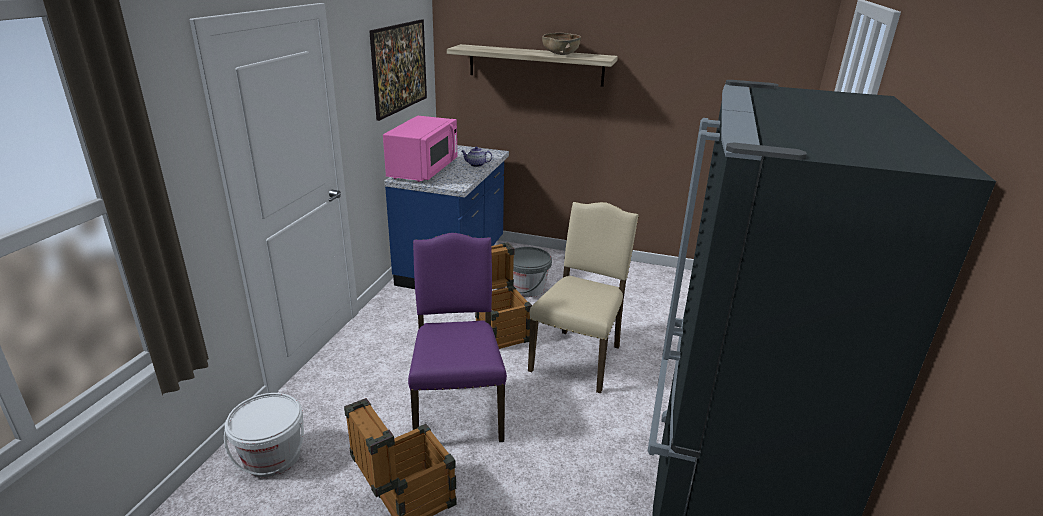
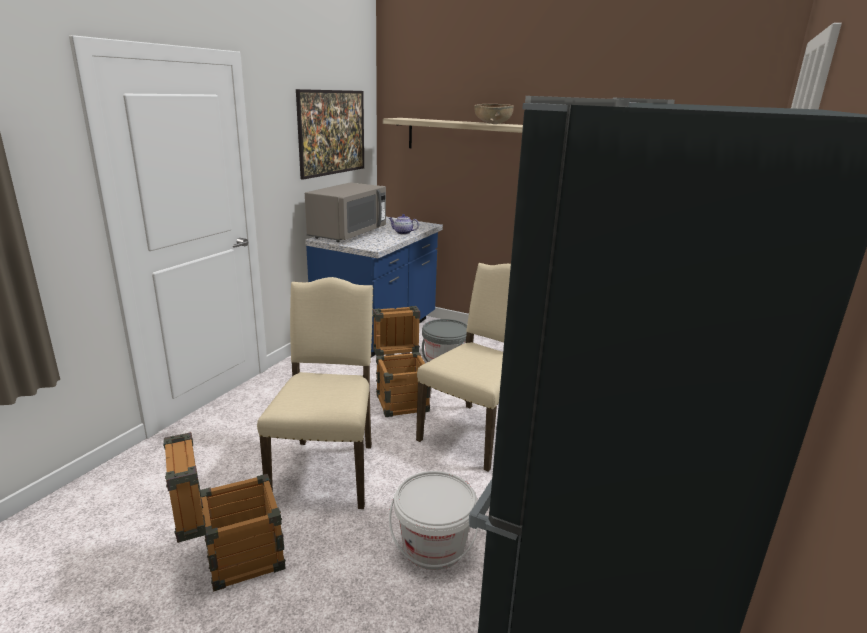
camera: 10 degrees right, 5 degrees down
(272, 457) = (121, 494): white bucket -> white bucket (433, 546)
(423, 170) = (348, 234): pink microwave -> grey microwave
(457, 409) = (327, 470): purple chair -> beige chair

